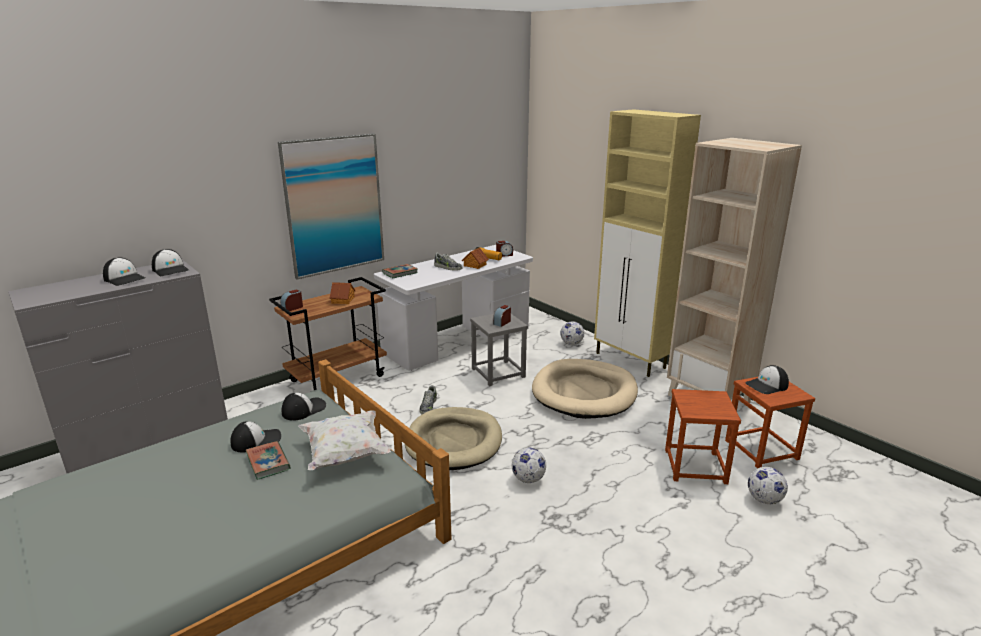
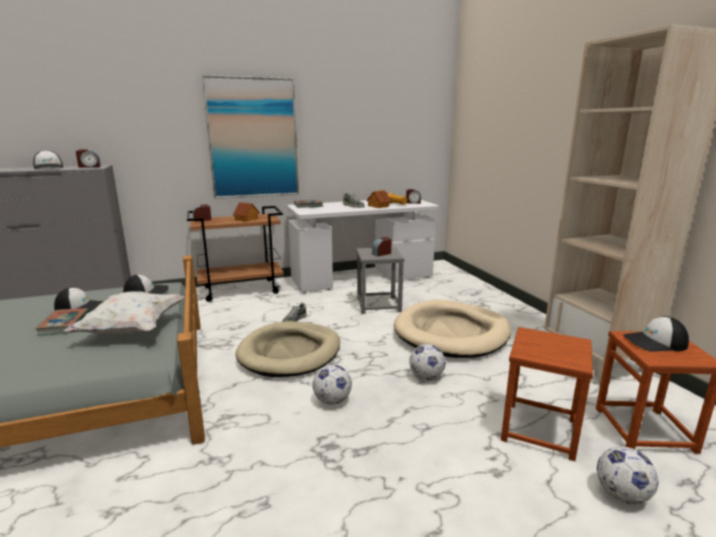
camera: 20 degrees right, 5 degrees down
(171, 270) = (89, 167): cap -> alarm clock
(571, 343) = (467, 292): football -> football (426, 377)
(631, 361) = (520, 314): beige cabinet -> none

